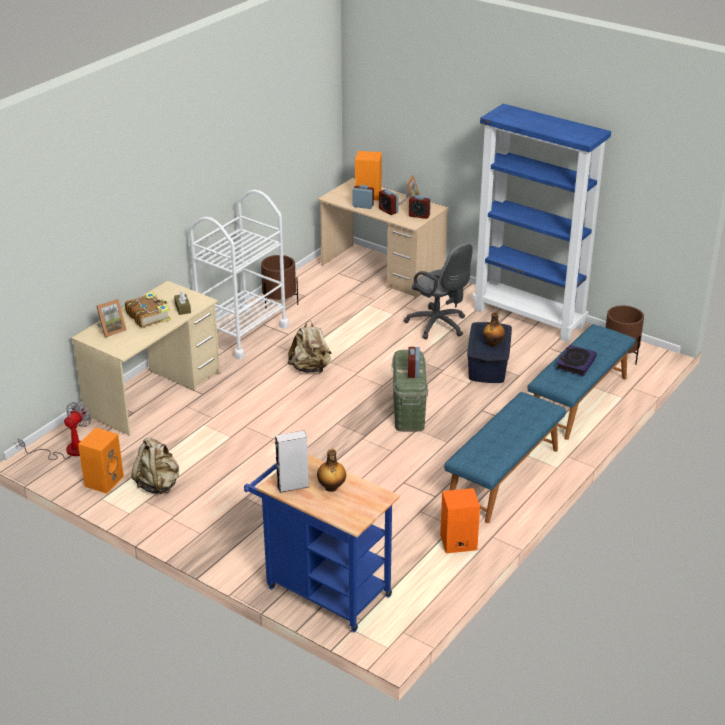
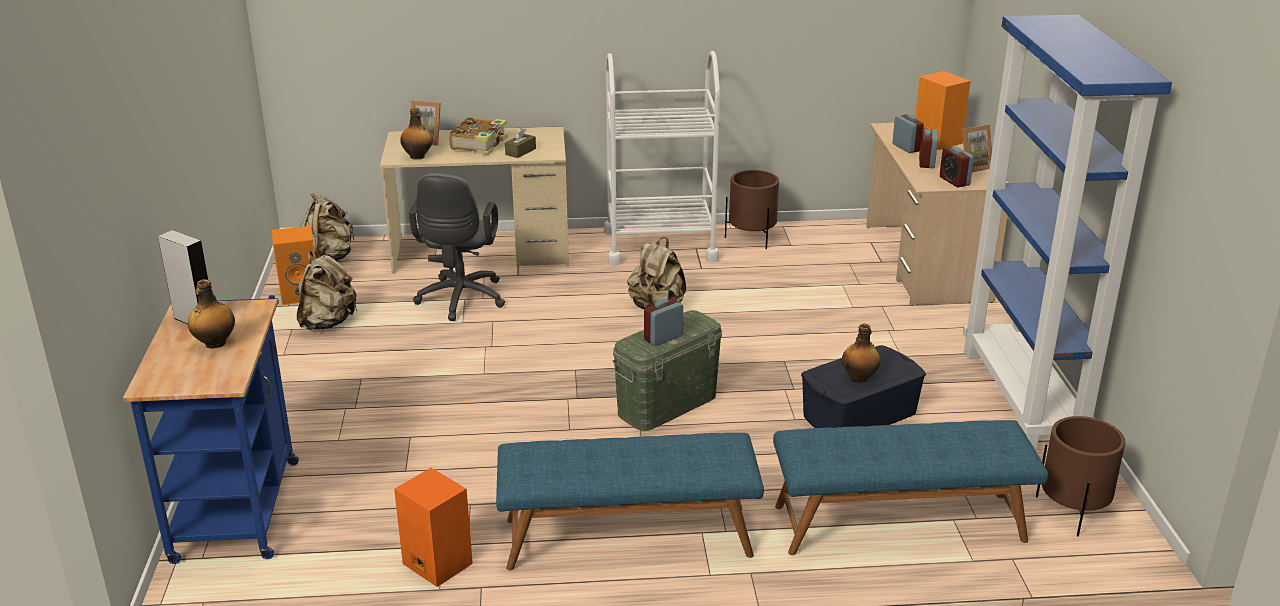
camera: 50 degrees right, 5 degrees down
(68, 450) = (331, 257): fan -> beige backpack
(132, 343) = (418, 157): none -> bottle
(439, 326) = (883, 345): grey office chair -> grey office chair (460, 301)
(575, 363) = (880, 444): book -> none

